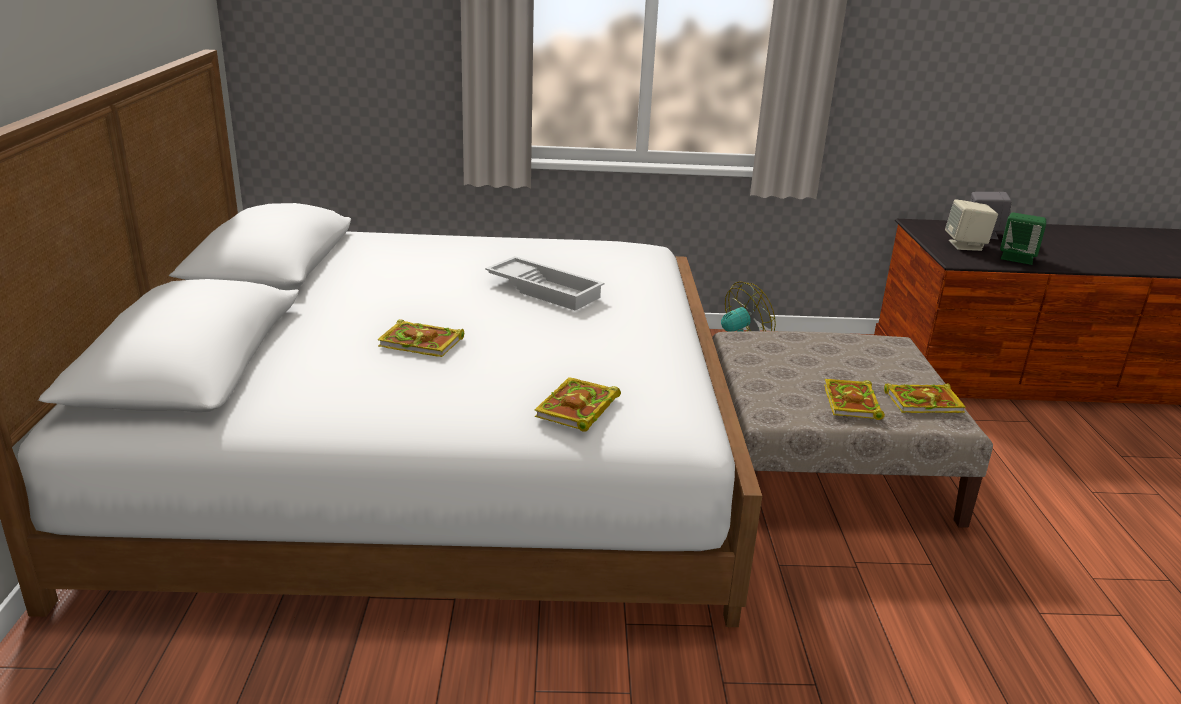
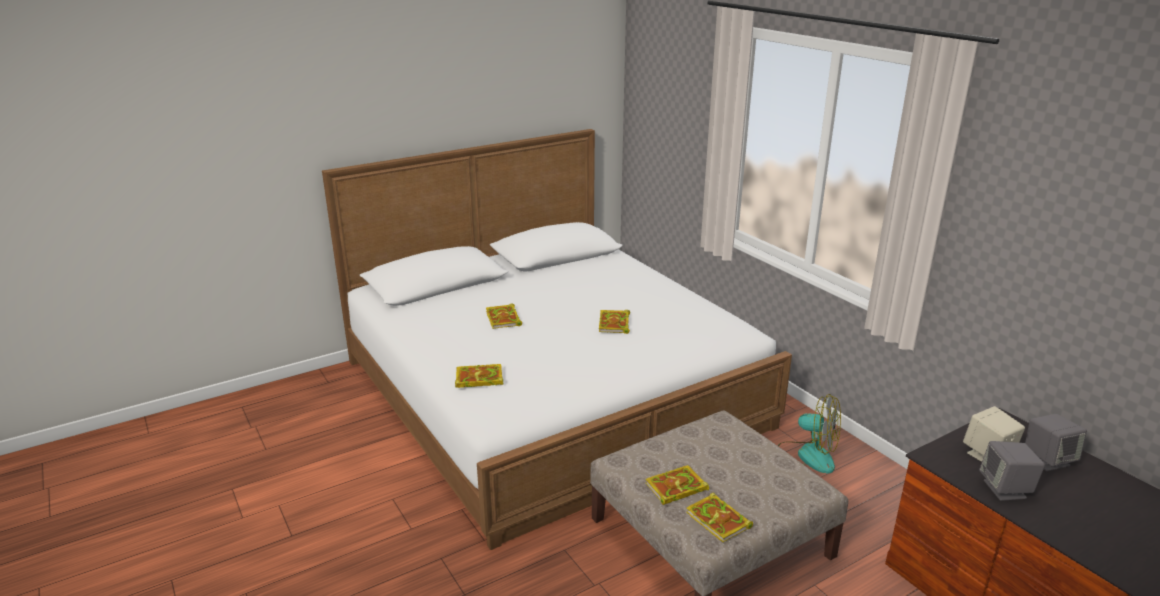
camera: 60 degrees right, 0 degrees up
(545, 289) = (614, 324): white tray -> book
(1017, 258) = (1005, 489): green speaker -> grey speaker

